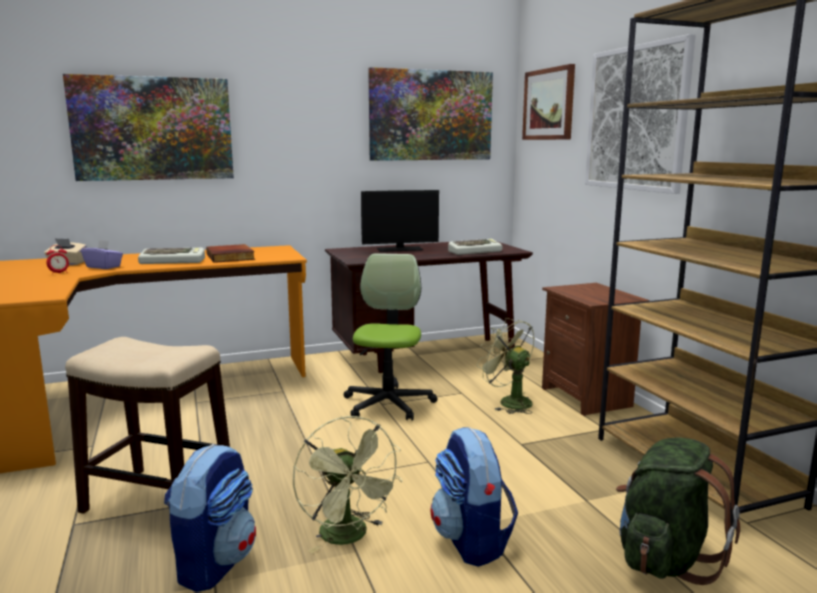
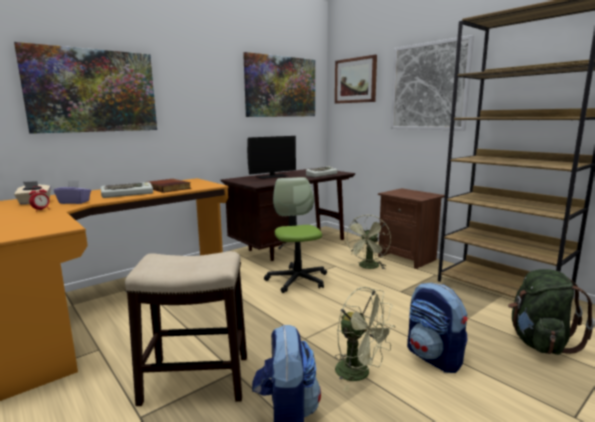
camera: 20 degrees left, 0 degrees up
(509, 402) = (368, 267): green fan -> green fan turned 90 degrees counterclockwise

